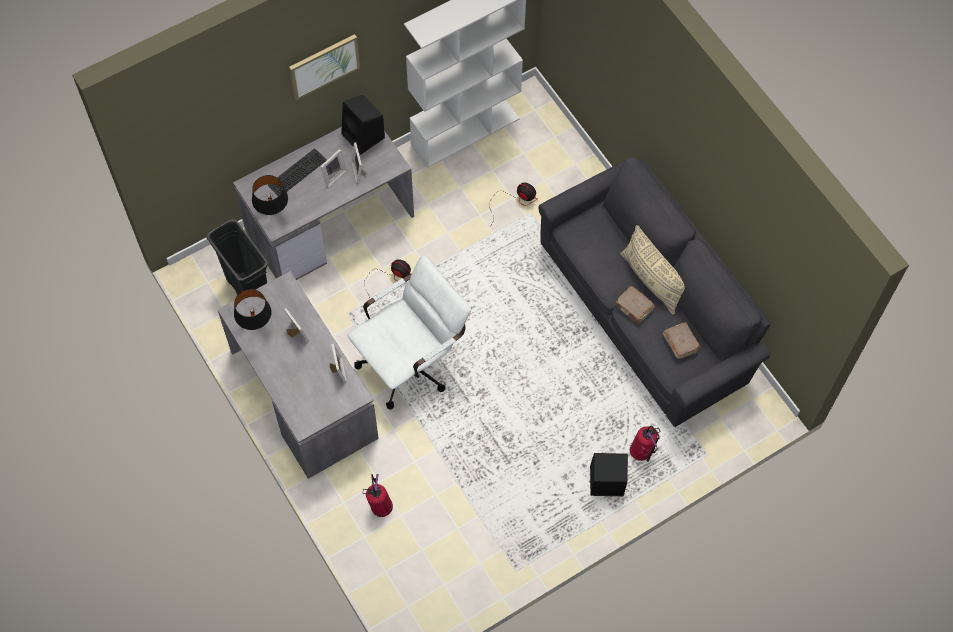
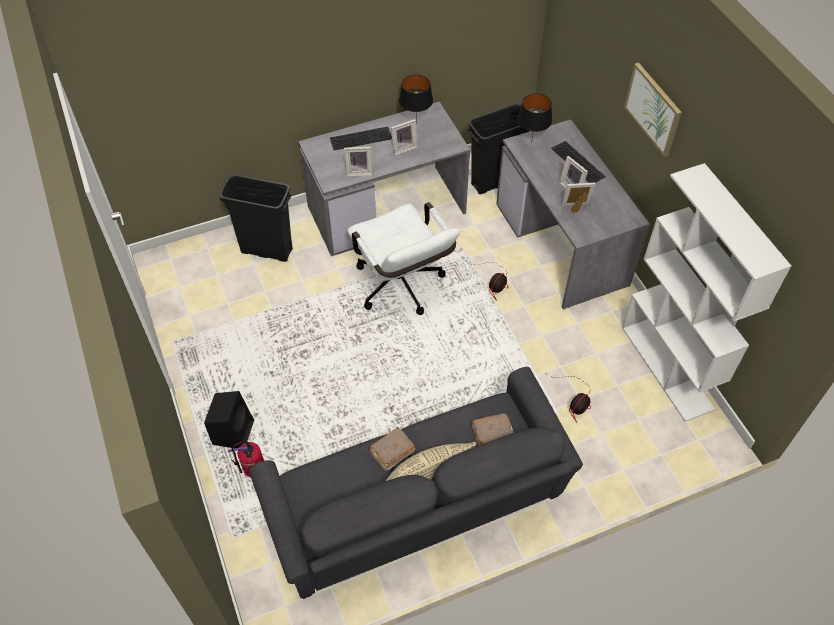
camera: 100 degrees right, 10 degrees down
(285, 378) = (361, 137): none -> keyboard
(364, 136) = (618, 215): black speaker -> none
(380, 507) = (266, 250): fire extinguisher -> black trash can
(680, 343) = (338, 493): brown book -> brown book (493, 435)

